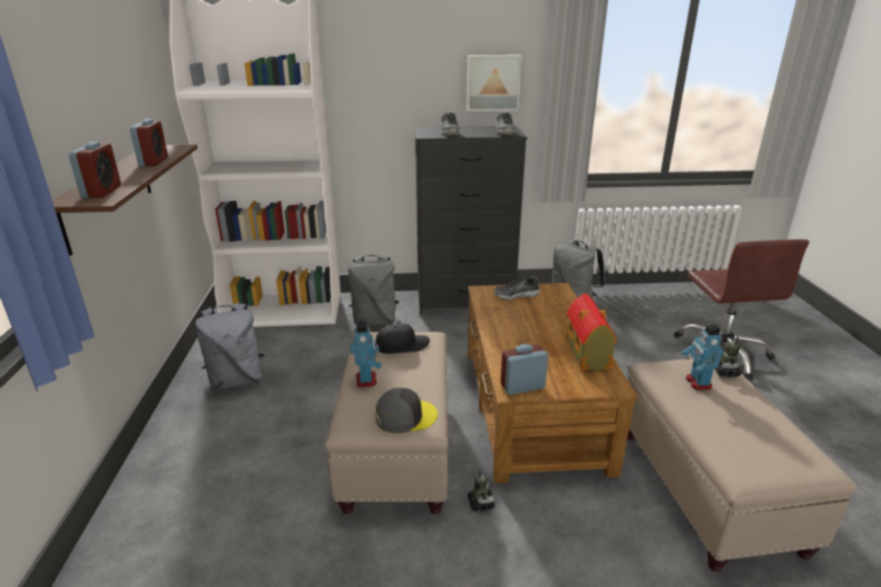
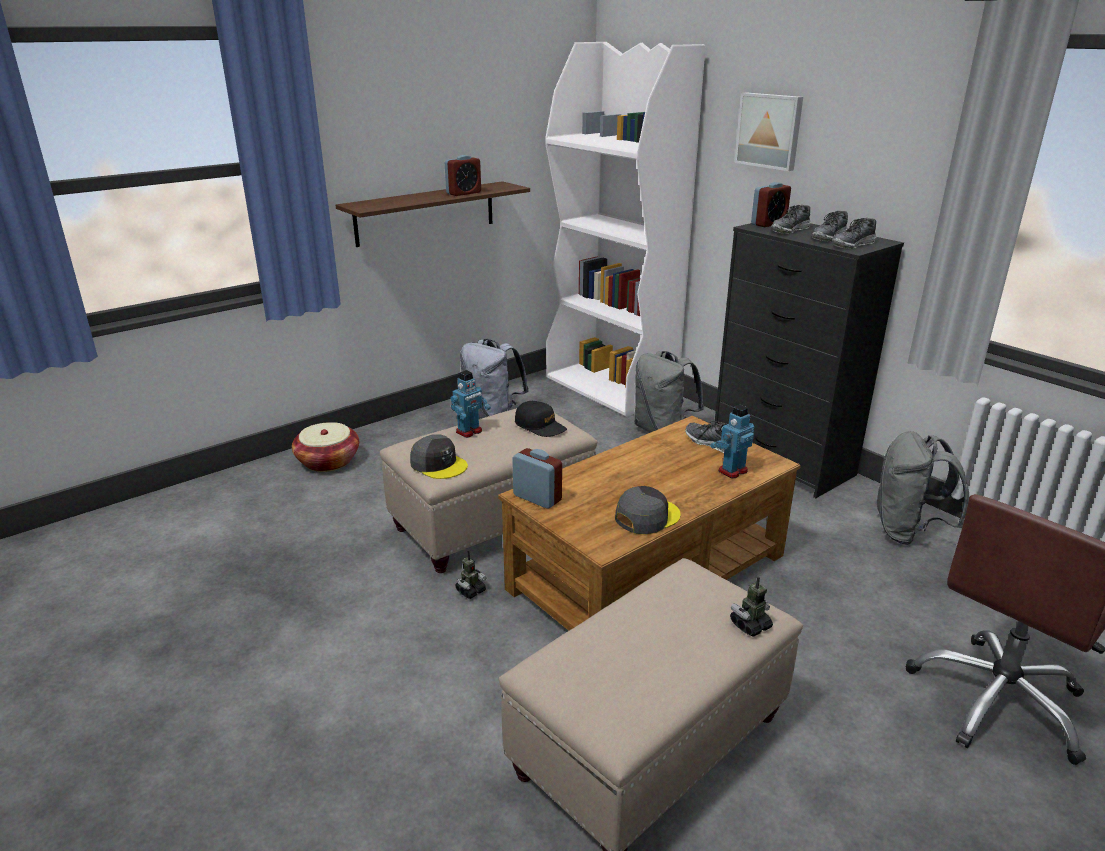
camera: 55 degrees right, 0 degrees up
(102, 192) = (380, 204): alarm clock -> alarm clock (768, 224)
(154, 518) = (328, 461): none -> basket
(480, 131) = (829, 237): none -> shoe
(493, 83) = (884, 175): picture -> picture (769, 131)
(587, 354) = (647, 517): toy house -> grey cap
(697, 383) = (694, 608): toy robot -> toy robot (732, 471)

